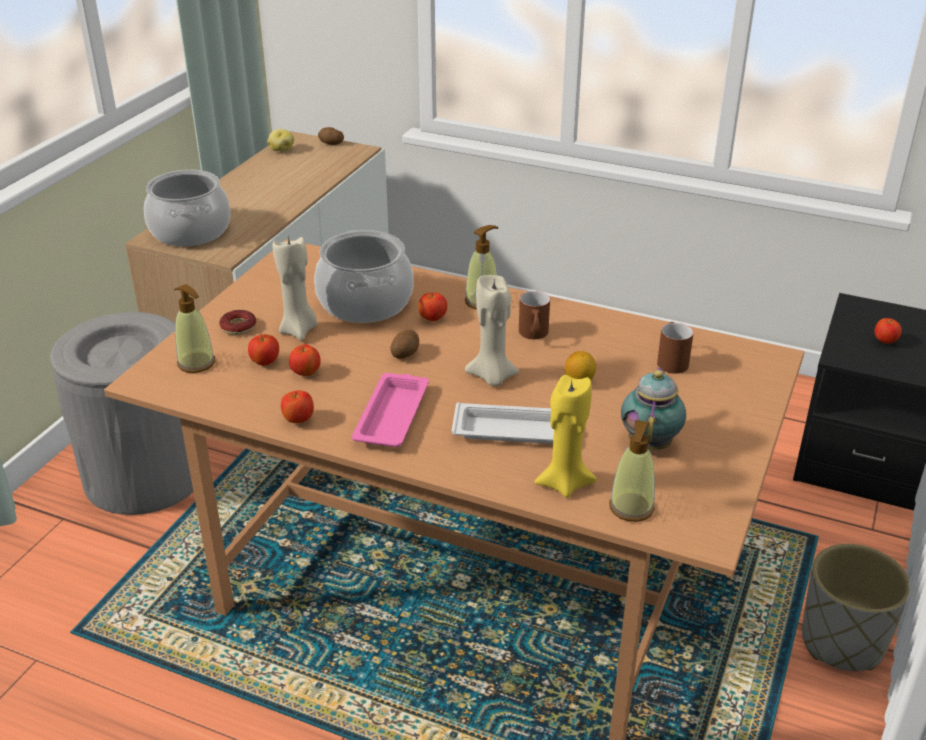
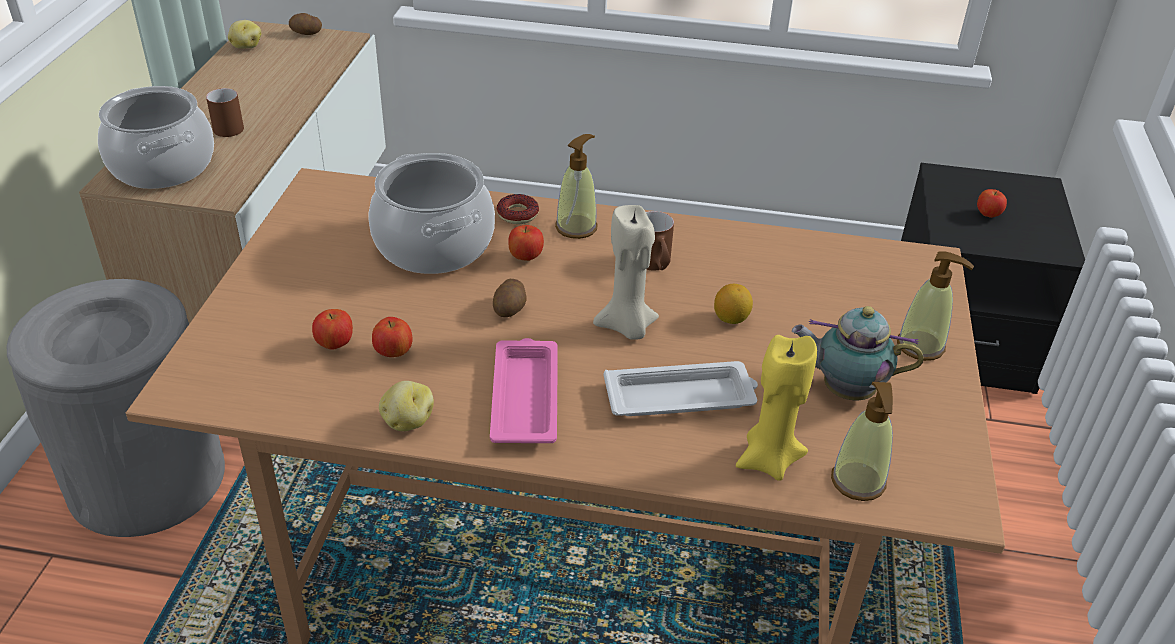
camera: 15 degrees left, 5 degrees up
(196, 363) = (243, 357): soap dispenser -> soap dispenser (921, 346)
(238, 327) = (281, 298): donut -> donut (517, 214)
(298, 420) = (407, 421): apple -> potato
(299, 330) = (363, 293): beige candle -> none
(650, 442) = (844, 390): teapot -> teapot turned 75 degrees counterclockwise
(671, 360) = (823, 278): brown mug -> brown mug (228, 125)
(842, 642) = (1003, 556): grey planter -> none

